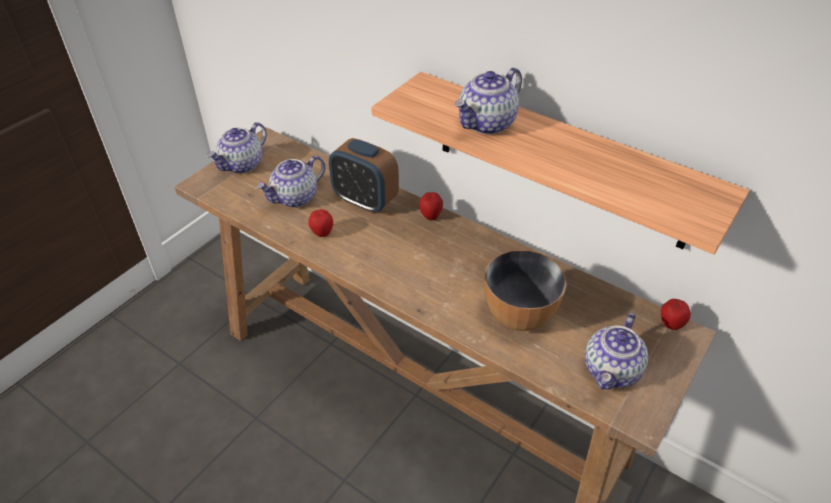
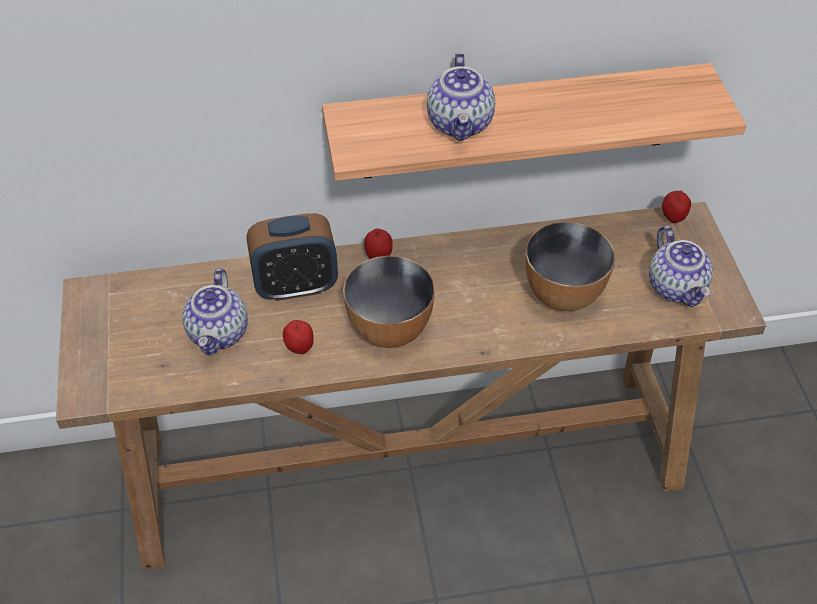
camera: 45 degrees left, 5 degrees up
(242, 165) = (104, 340): teapot -> none
(383, 258) = (390, 329): none -> bowl

